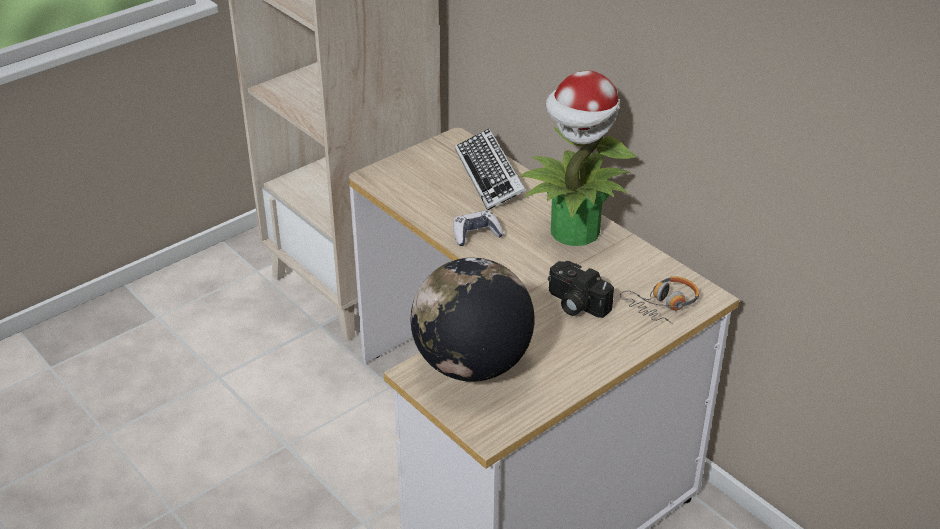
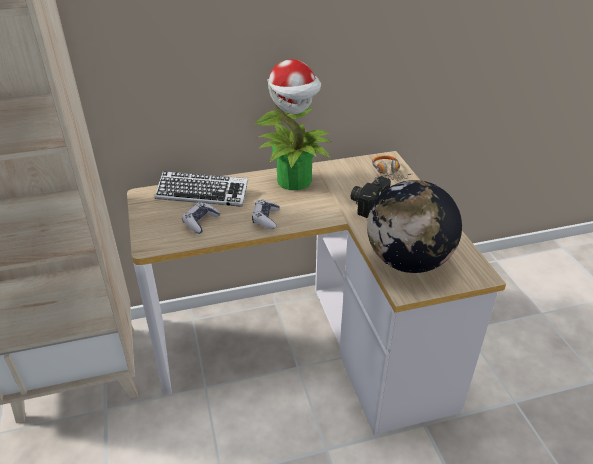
camera: 65 degrees left, 0 degrees up
(436, 193) = (200, 222): none -> game controller
(575, 304) = (368, 203): camera -> camera turned 150 degrees clockwise

